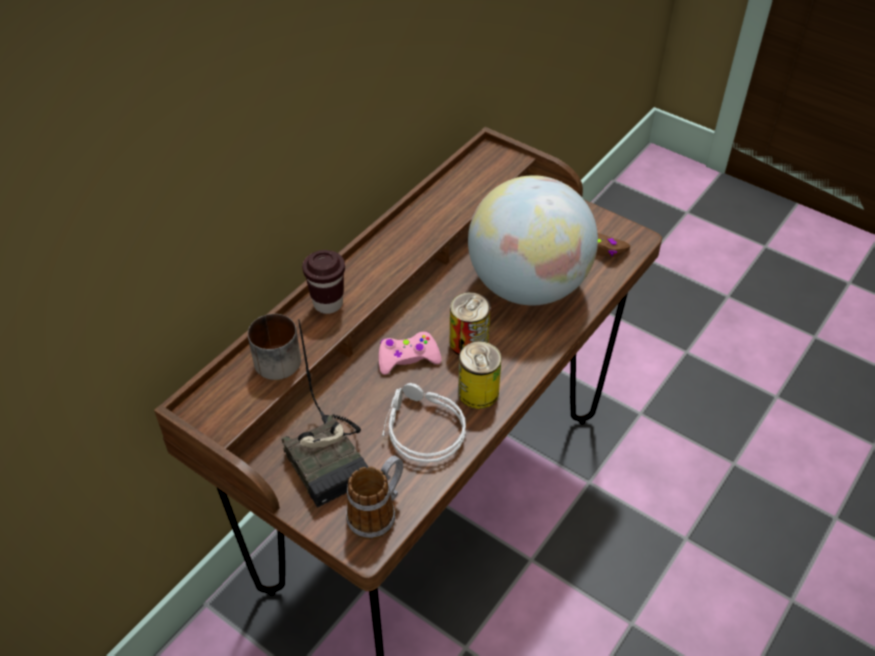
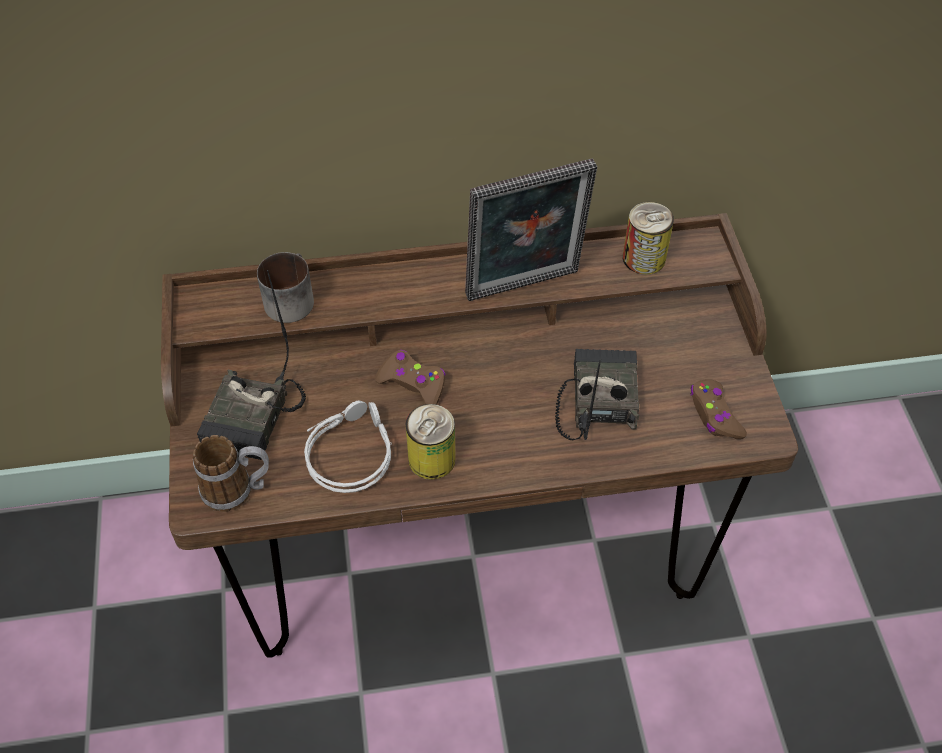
camera: 45 degrees right, 5 degrees up
(328, 303) = (384, 284): brown cup -> none
(407, 358) = (413, 383): pink game controller -> brown game controller
(422, 245) = (524, 288): none -> picture frame
(469, 342) = (479, 410): can -> can (644, 258)
(528, 286) = (596, 400): globe -> radio

